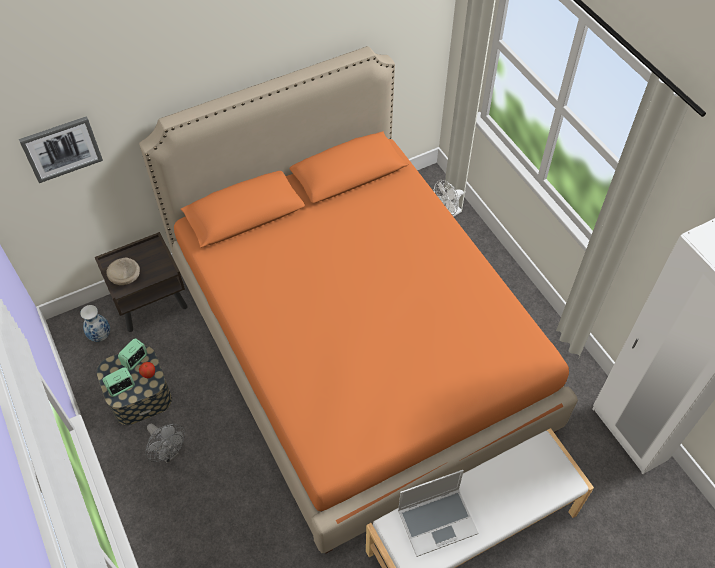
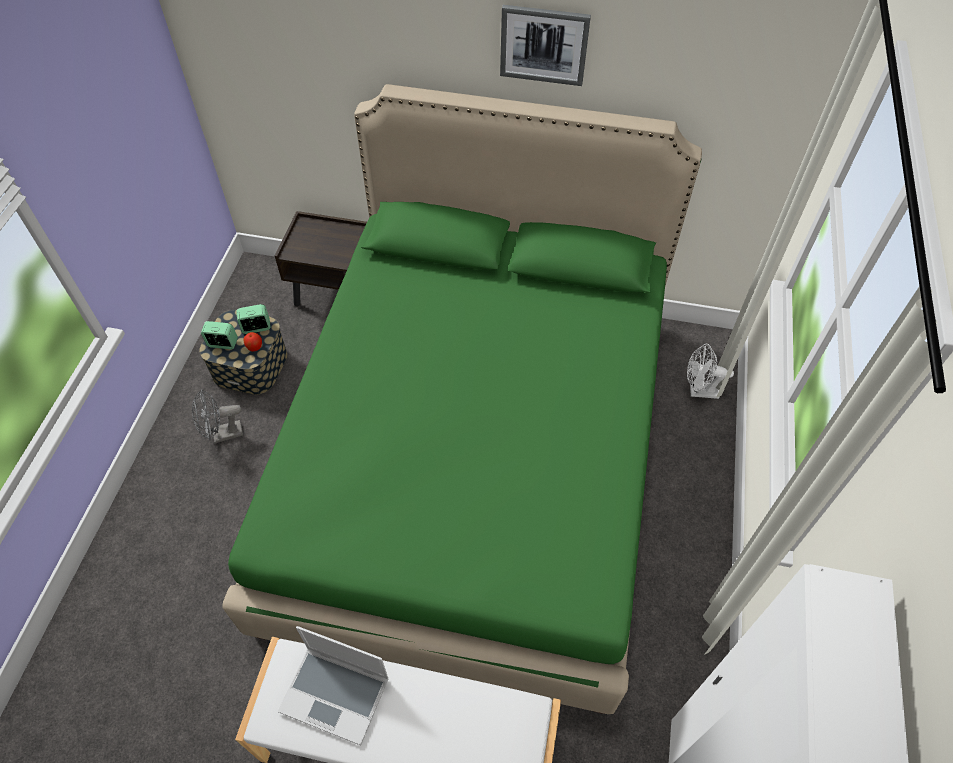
camera: 40 degrees right, 0 degrees up
(61, 148) = (277, 66): picture -> picture (544, 44)
(100, 336) = (269, 293): vase -> none
(126, 278) = (304, 246): beige bowl -> none
(169, 453) = (223, 435): grey fan -> grey fan turned 75 degrees clockwise
(356, 346) = (476, 460): orange bed -> green bed

